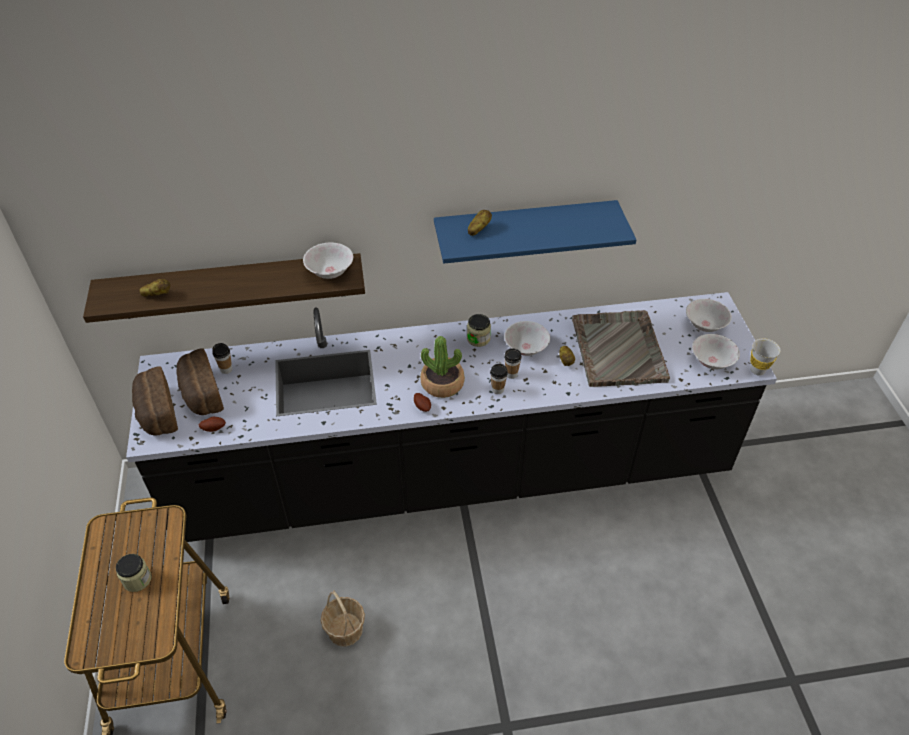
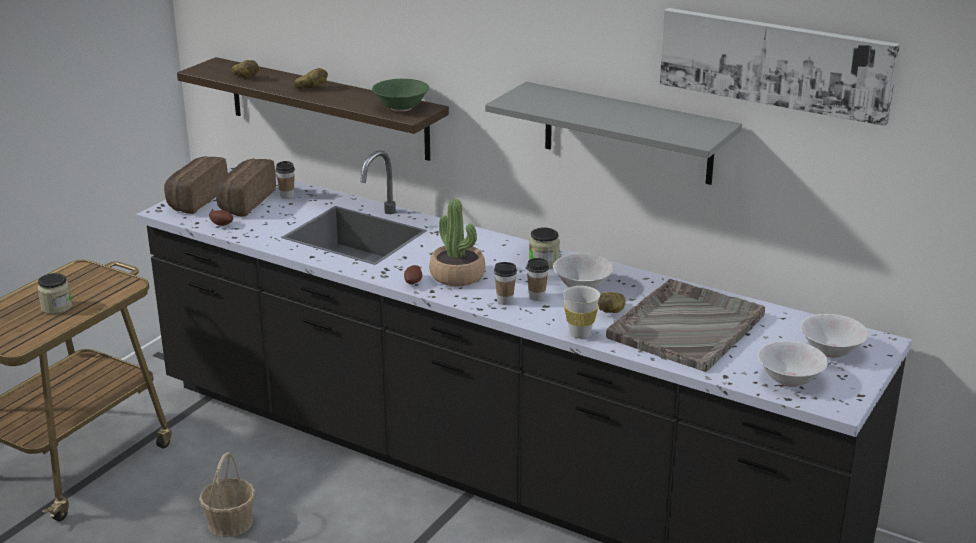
camera: 40 degrees right, 20 degrees down
(330, 272) = (401, 108): white bowl -> green bowl
(478, 229) = (553, 98): potato -> potato (311, 88)
(525, 230) = (627, 133): blue shelf -> grey shelf
(645, 155) = (775, 63): none -> picture
(757, 370) = (840, 410): white cup -> white cup (580, 334)

